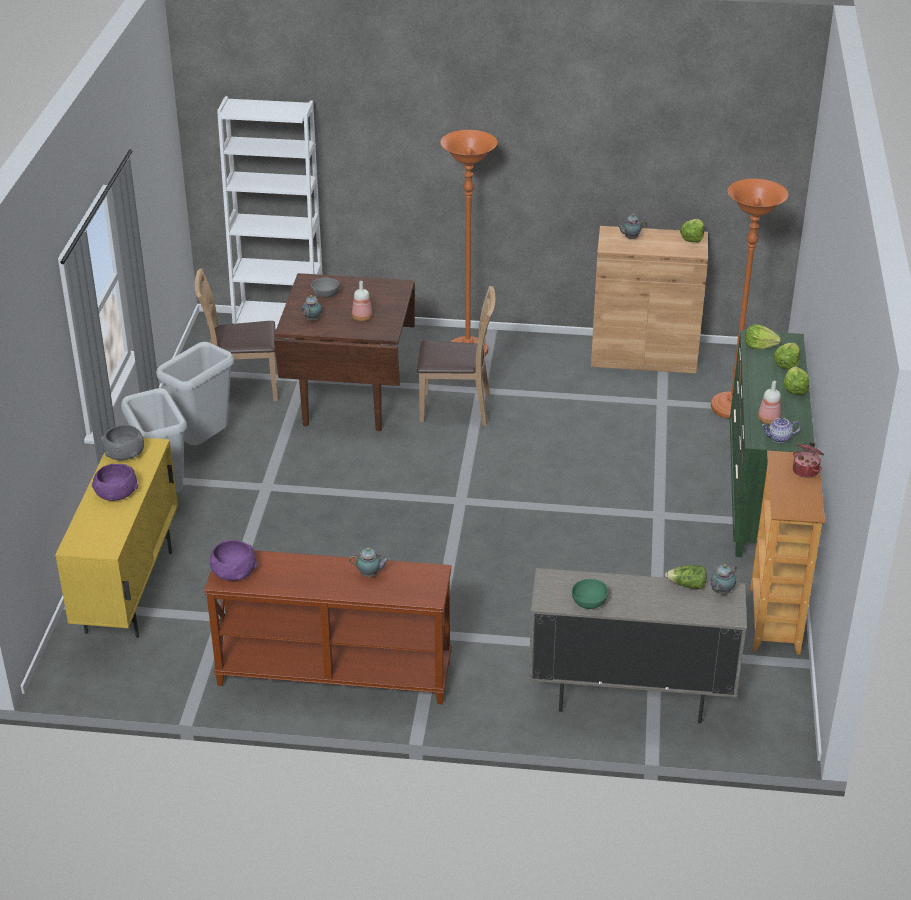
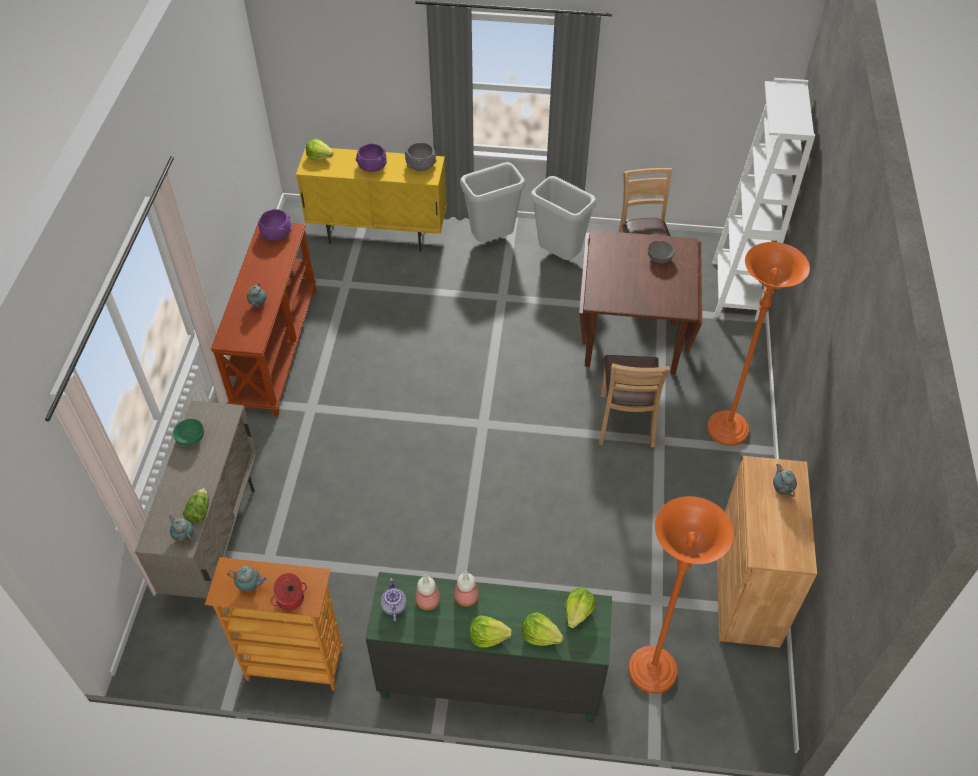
camera: 90 degrees right, 15 degrees up
(313, 319) = (616, 252): teapot -> teapot (250, 586)
(361, 318) = (621, 284): bottle -> bottle (465, 596)
(692, 238) = (795, 554): lettuce -> lettuce (319, 156)

